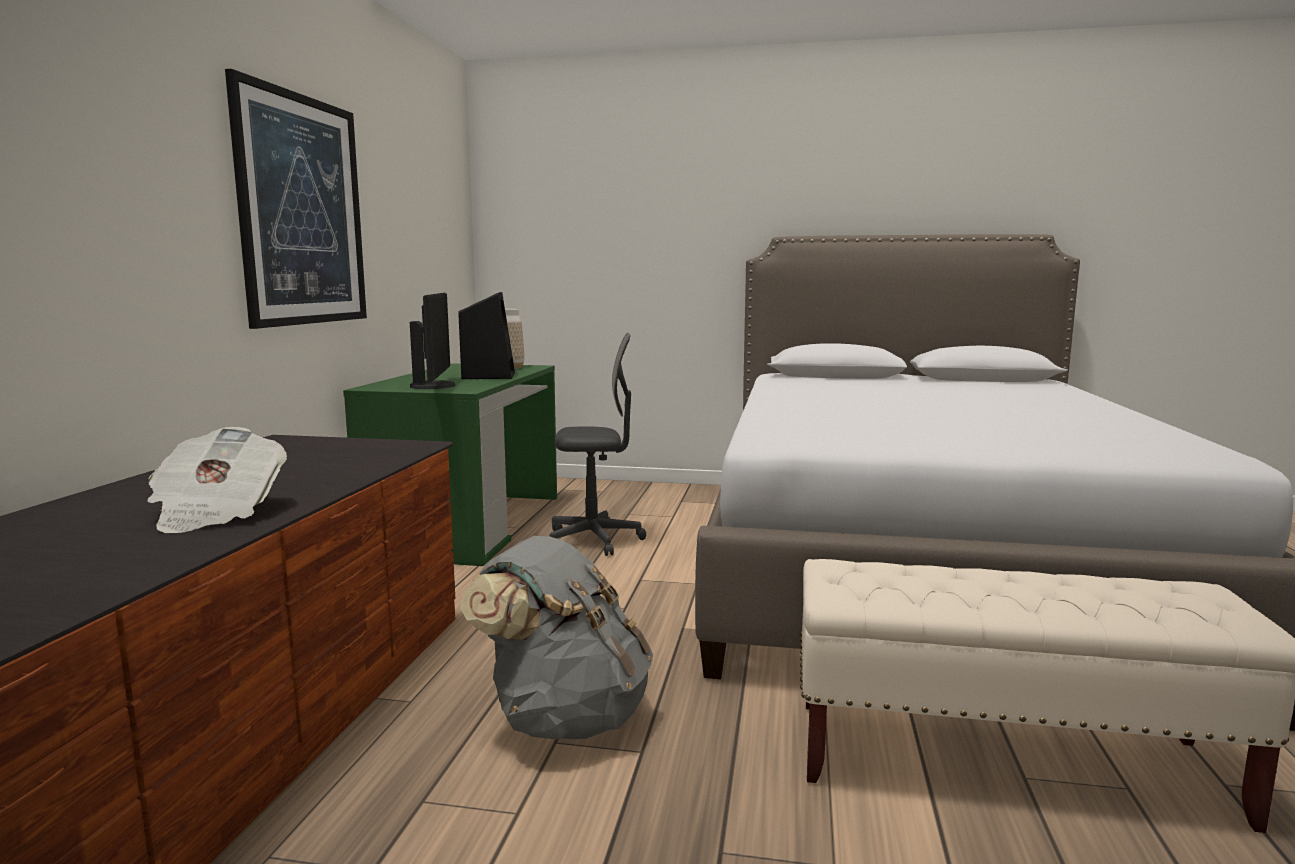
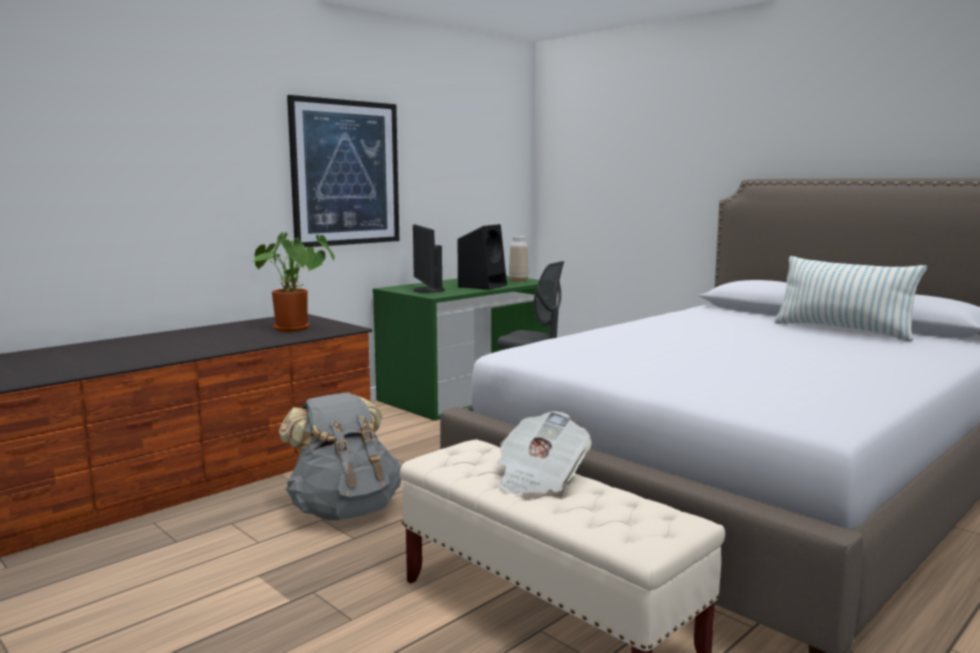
camera: 35 degrees right, 0 degrees up
(216, 513) = (183, 349): newspaper -> newspaper (539, 478)
(336, 456) = (295, 329): none -> potted plant
(435, 386) = (427, 290): monitor -> monitor turned 135 degrees clockwise
(948, 385) = (842, 330): none -> pillow

